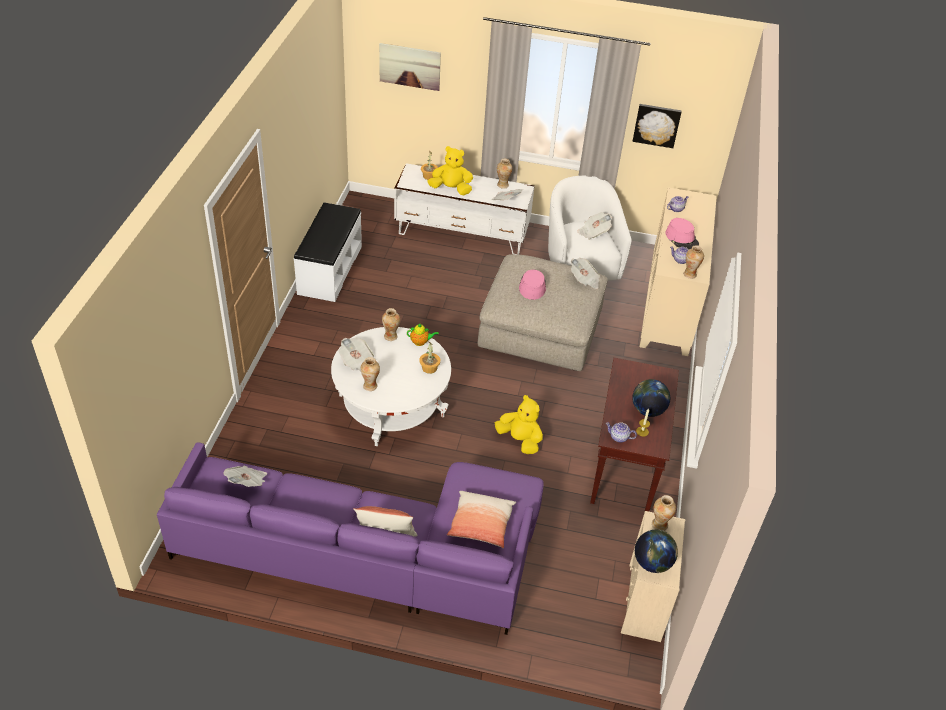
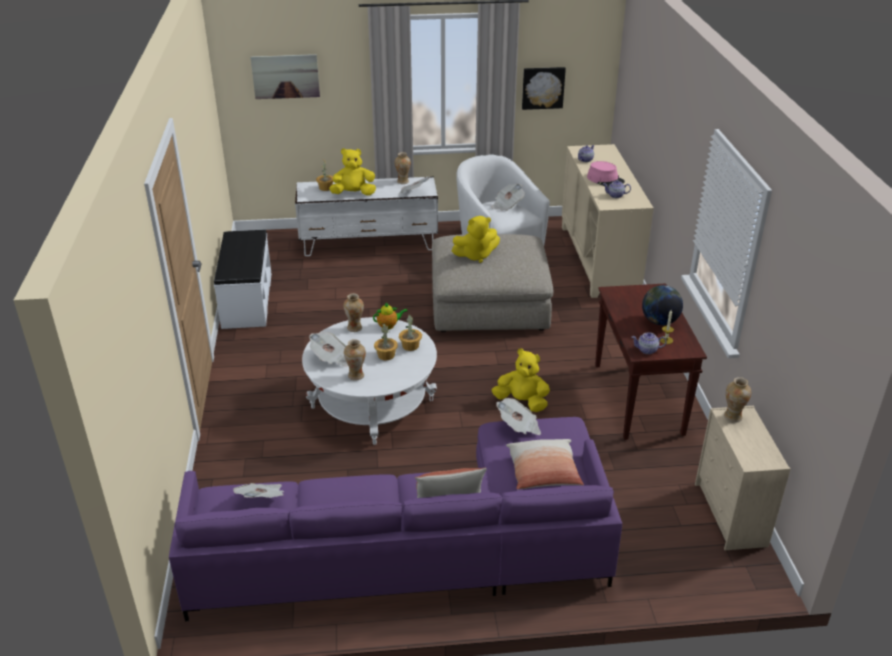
camera: 15 degrees left, 10 degrees down
(404, 372) = (386, 355): none -> potted plant
(532, 286) = (476, 255): pink hat -> yellow plush toy
(584, 280) = (523, 242): newspaper -> newspaper (519, 427)
(652, 563) = (748, 452): globe -> none
(690, 274) = (631, 204): vase -> none

